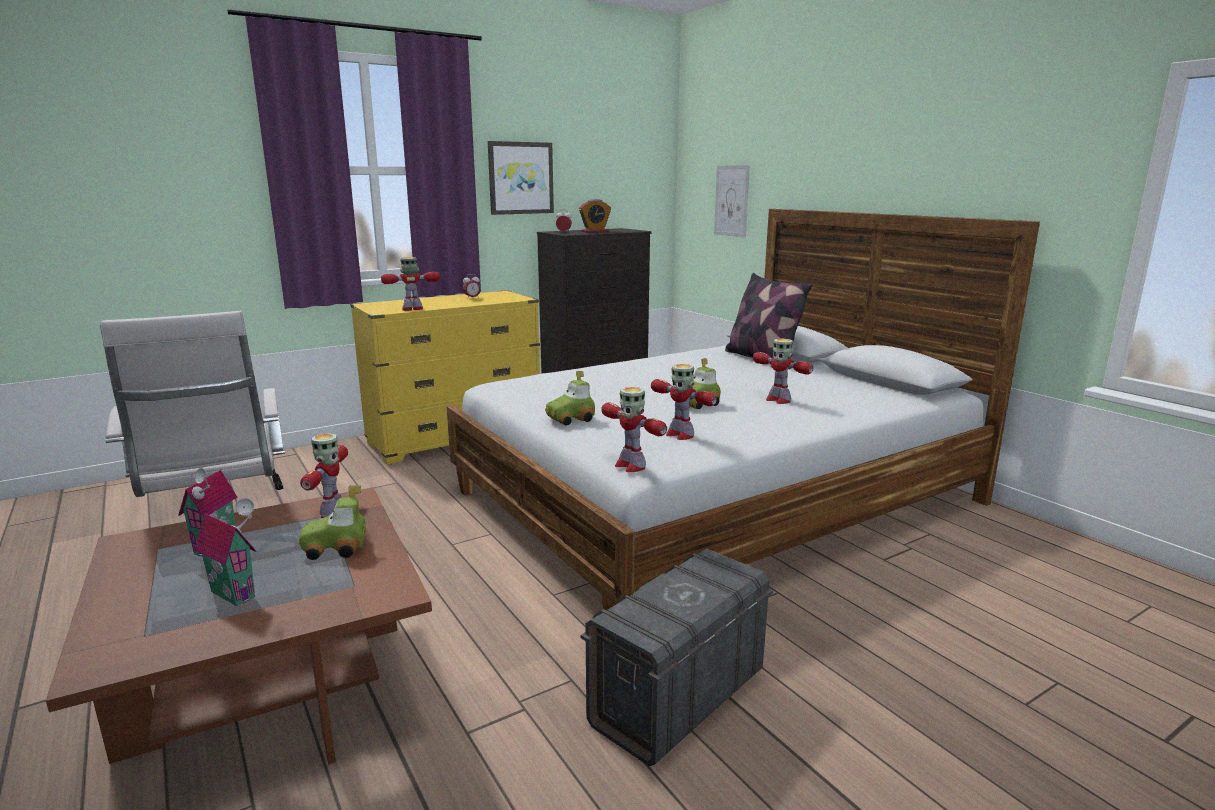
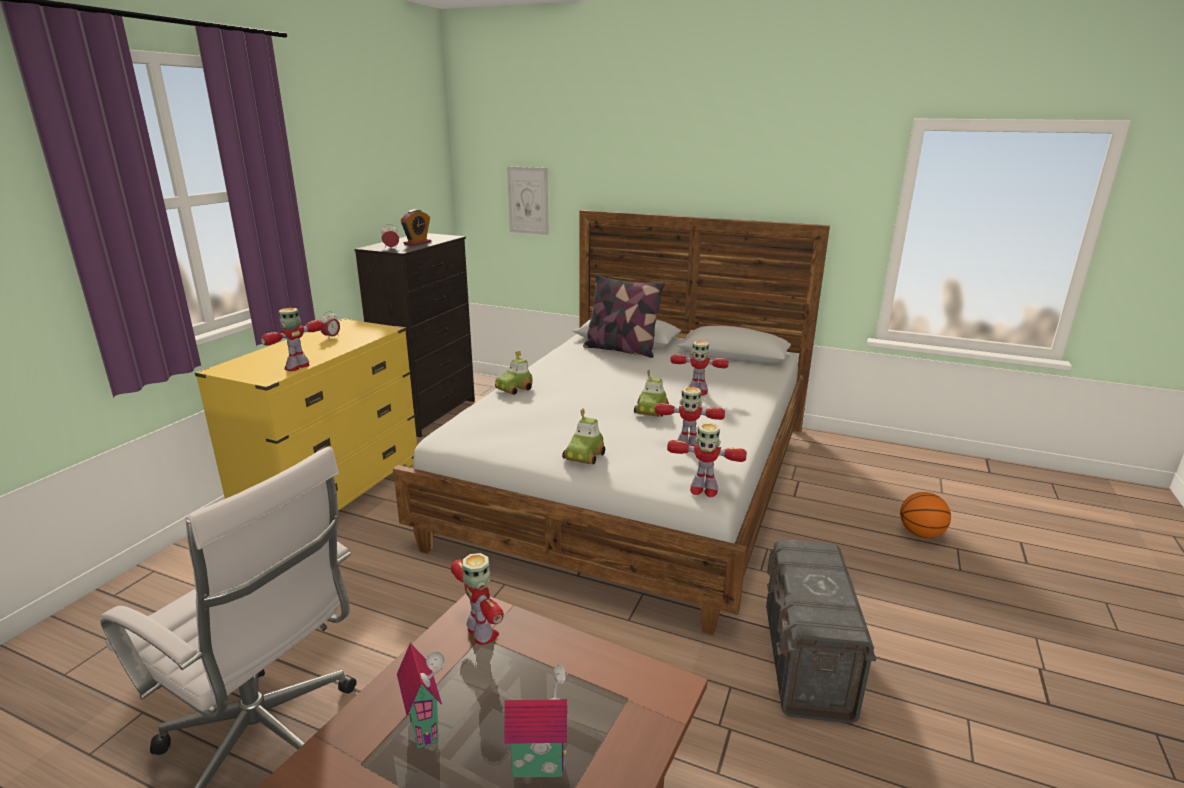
camera: 35 degrees left, 5 degrees up
(335, 548) = (549, 670): toy car -> toy car (514, 389)
(520, 178) = (331, 192): picture -> none
(1017, 649) = (920, 534): none -> basketball

